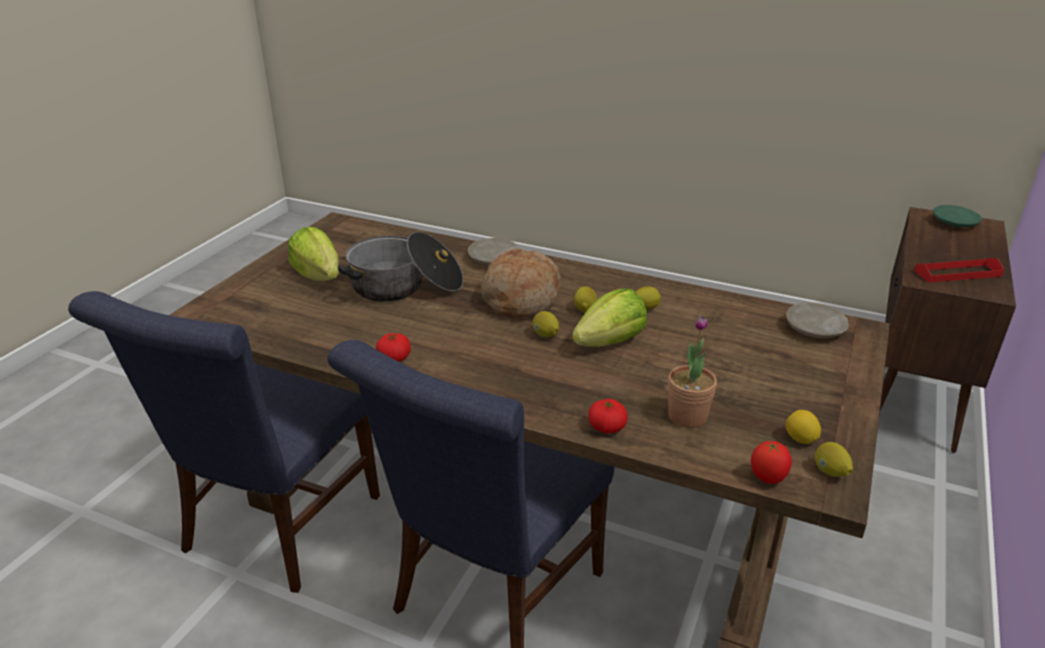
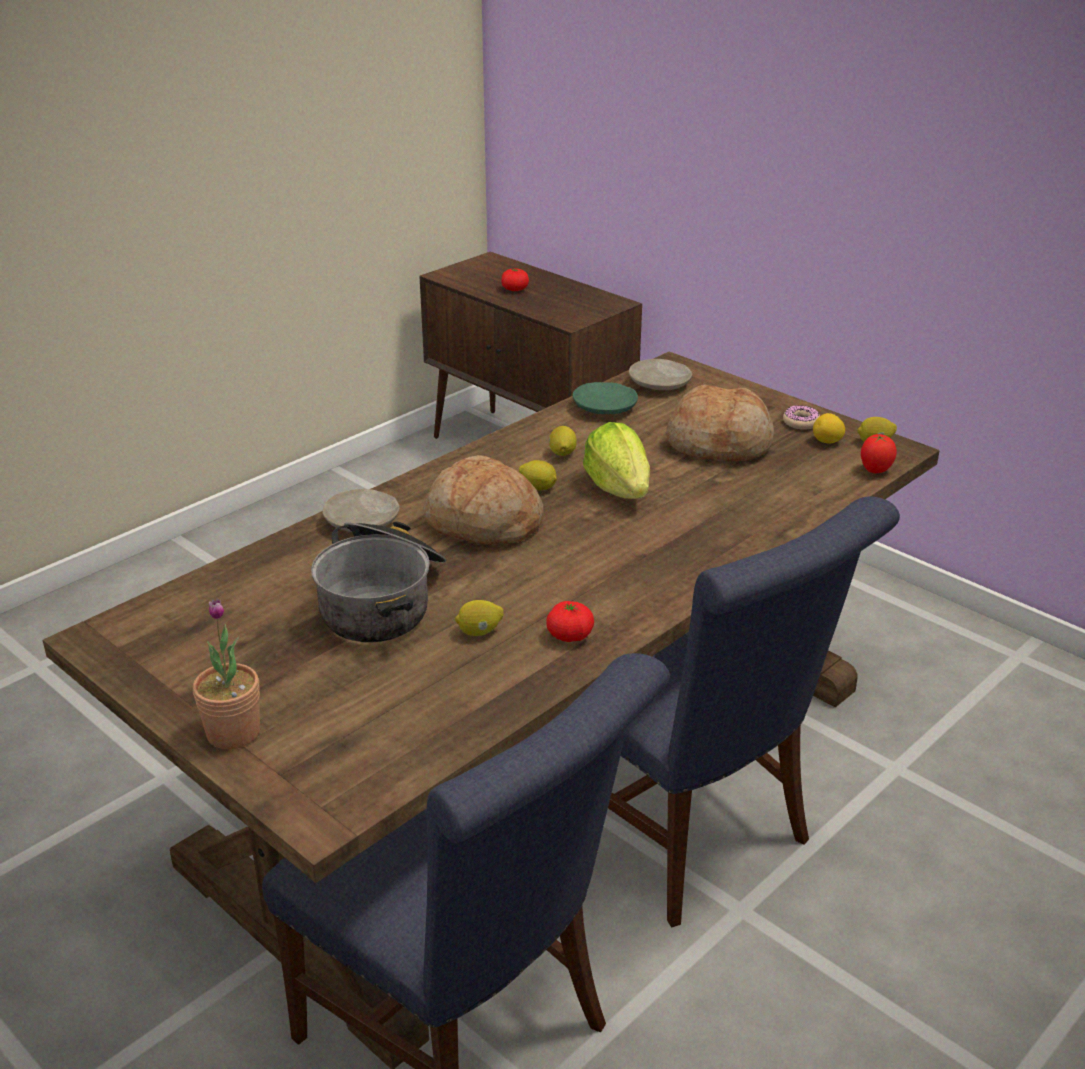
camera: 70 degrees left, 0 degrees up
(319, 276) = (284, 674): lettuce -> none
(545, 335) = (580, 524): lemon -> lemon (479, 632)
(607, 427) = (773, 526): tomato -> tomato (515, 289)
(687, 416) = (772, 482): potted plant -> potted plant (233, 733)
(733, 377) = (720, 444): none -> bread
(825, 418) = (801, 422): none -> donut
(955, 223) = (475, 270): green plate -> green plate (605, 408)
(957, 273) = (570, 303): red tray -> none

